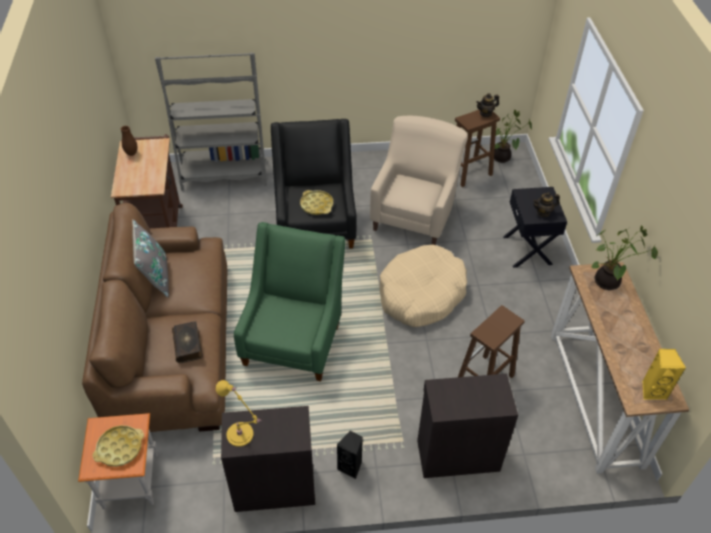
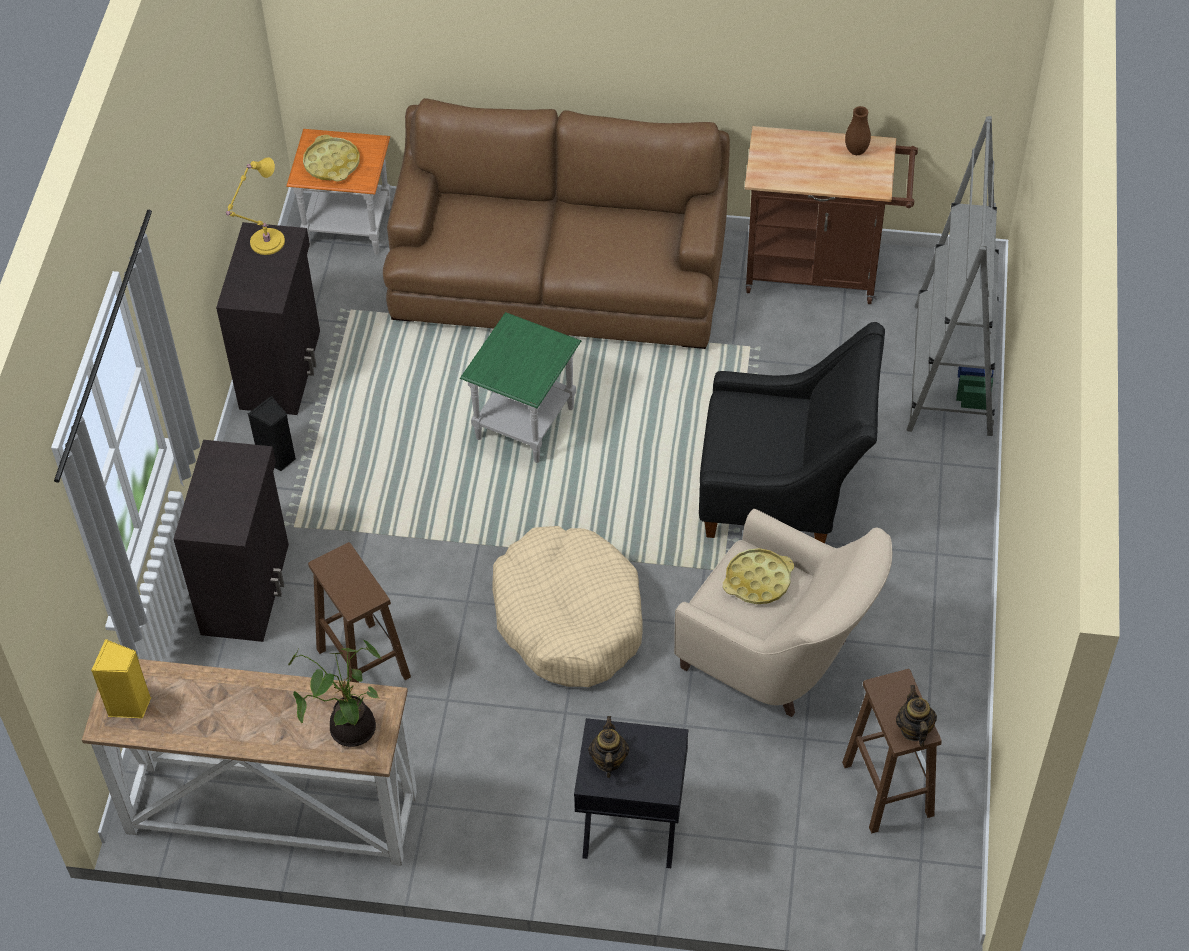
camera: 105 degrees right, 5 degrees up
(155, 277) = (624, 211): grey pillow -> none
(188, 345) = (478, 240): book -> none
(294, 339) = (524, 424): green armchair -> green side table
(316, 205) = (746, 435): yellow tray -> yellow tray (758, 580)
(502, 158) = (925, 872): potted plant -> none

